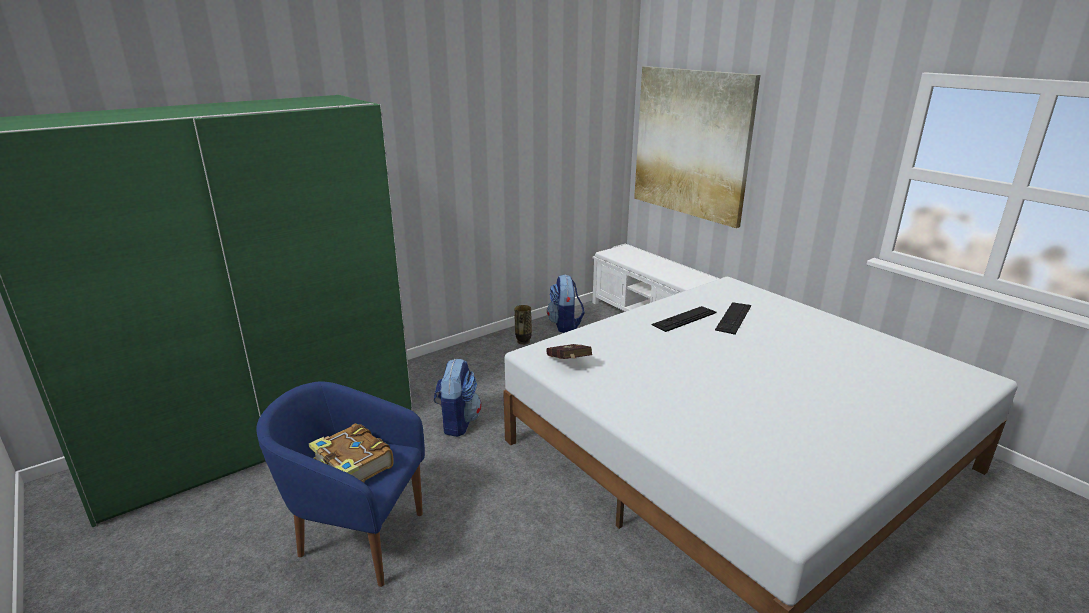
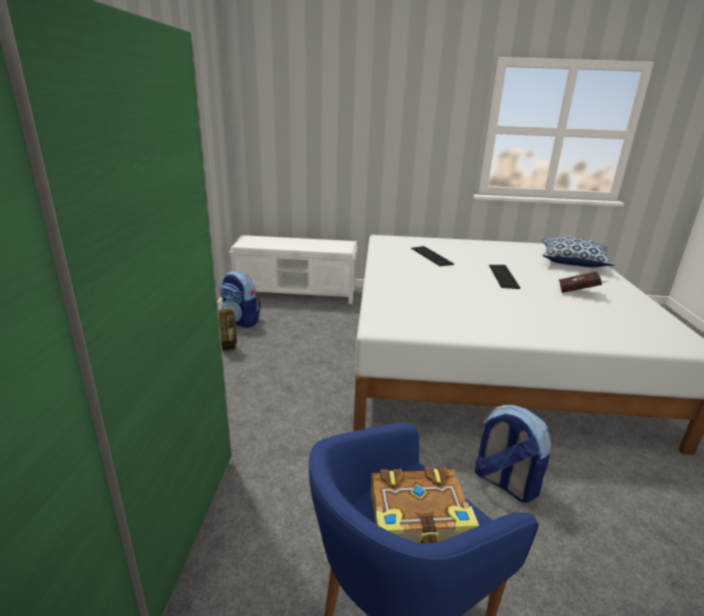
camera: 50 degrees left, 0 degrees up
(457, 422) = (291, 442): backpack -> backpack (504, 482)
(568, 363) = (418, 321): red book -> red book (579, 292)
(684, 318) = (410, 265): keyboard -> keyboard (503, 276)
(691, 143) = (305, 129): picture -> none
(916, 391) = (573, 262): none -> pillow

